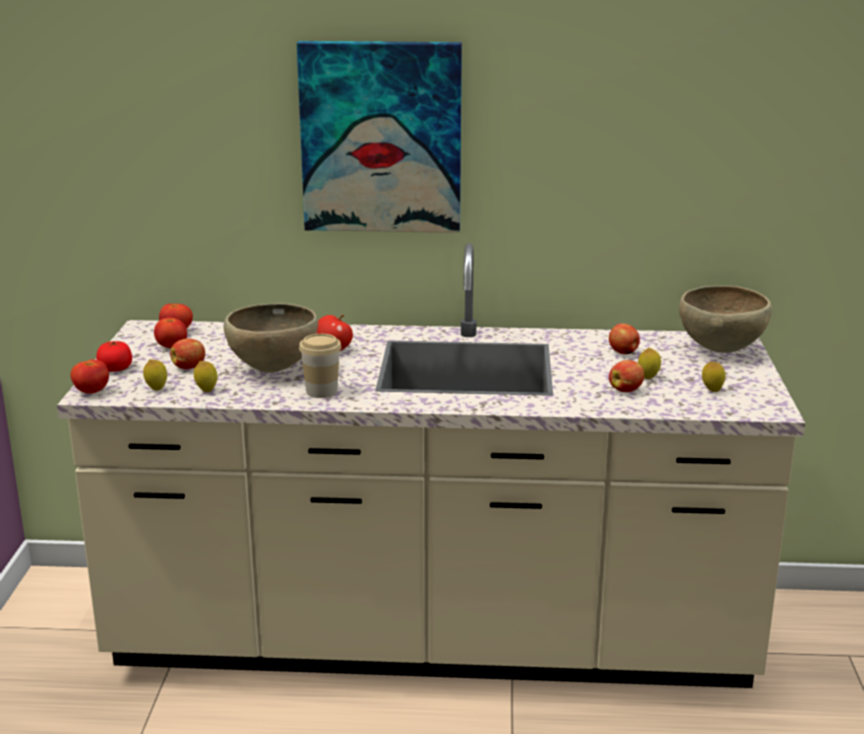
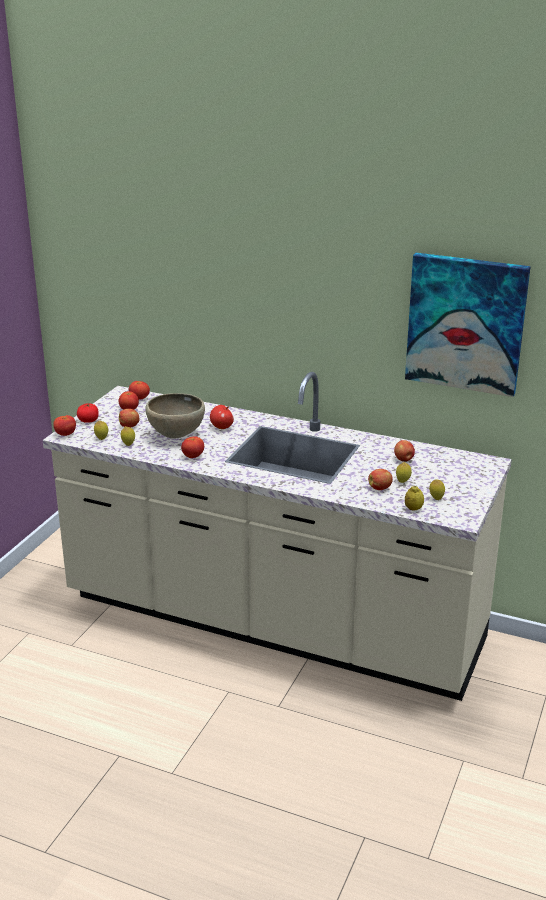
camera: 20 degrees right, 5 degrees up
(321, 391) = (193, 456): cup -> tomato
(381, 137) = (269, 293): picture -> picture (466, 323)
(695, 407) = (413, 509): none -> lemon
(721, 350) = (472, 469): brown bowl -> none

